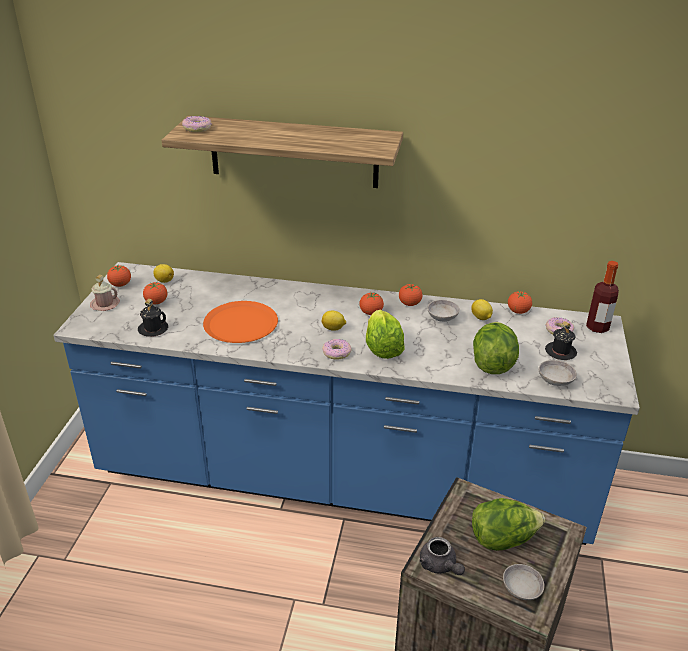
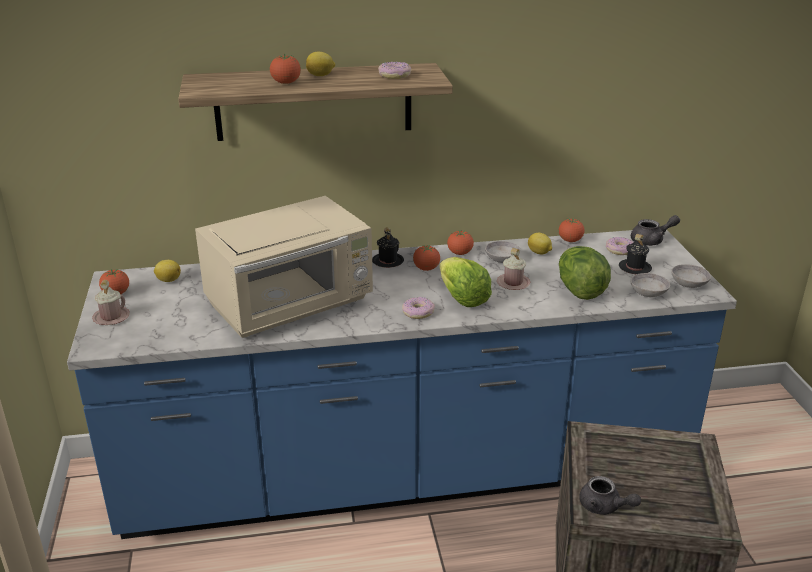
camera: 20 degrees left, 5 degrees down
(153, 329) = (191, 331): black mug -> black mug (388, 261)
(156, 302) = (175, 303): tomato -> tomato (286, 83)
(197, 128) = (210, 84): donut -> donut (394, 75)
(241, 323) = (292, 305): orange plate -> beige microwave
(333, 328) = (398, 291): lemon -> lemon (321, 75)
(437, 343) = (513, 283): none -> pink mug
(503, 539) = (647, 466): lettuce -> none
(521, 590) = (693, 506): grey bowl -> grey bowl (689, 284)
(597, 327) = (651, 241): bottle -> grey teapot

